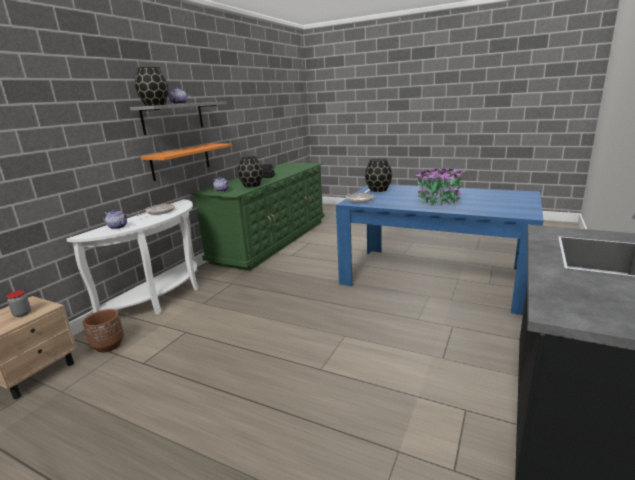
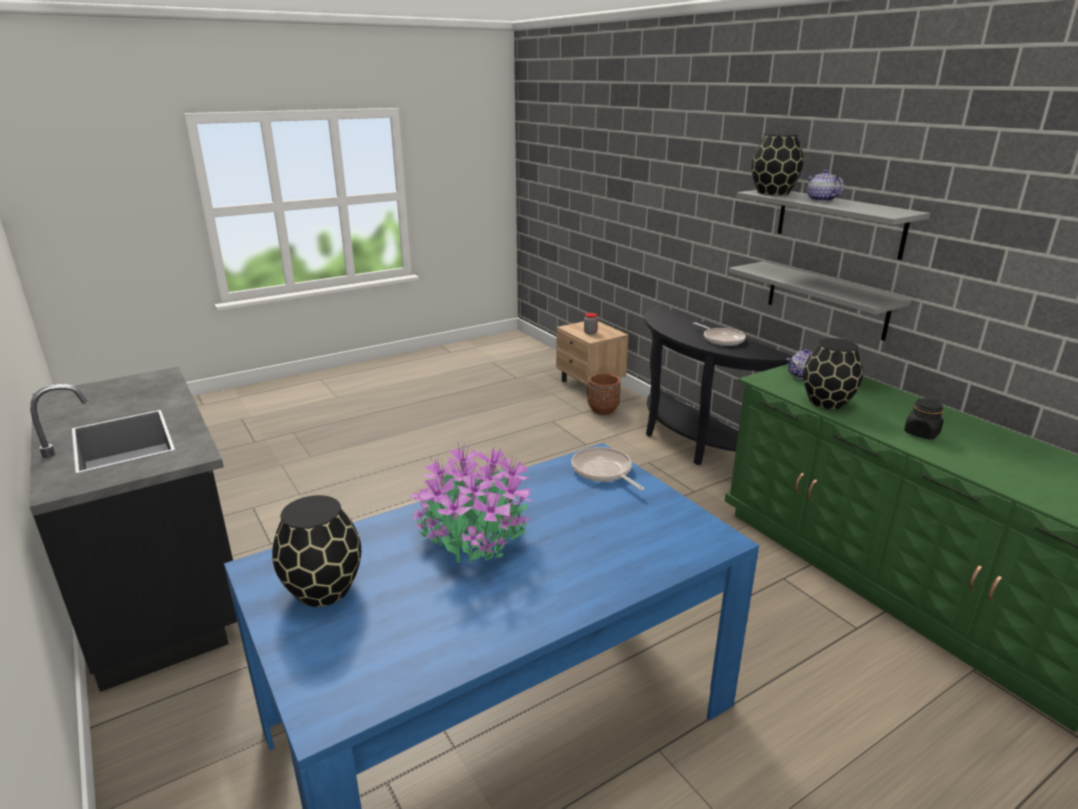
camera: 120 degrees right, 5 degrees up
(118, 227) = (672, 321): teapot -> none
(164, 298) = (690, 442): white console table -> black console table
(181, 161) = (826, 300): orange shelf -> grey shelf
(378, 190) = (662, 521): black vase -> black vase (323, 589)

